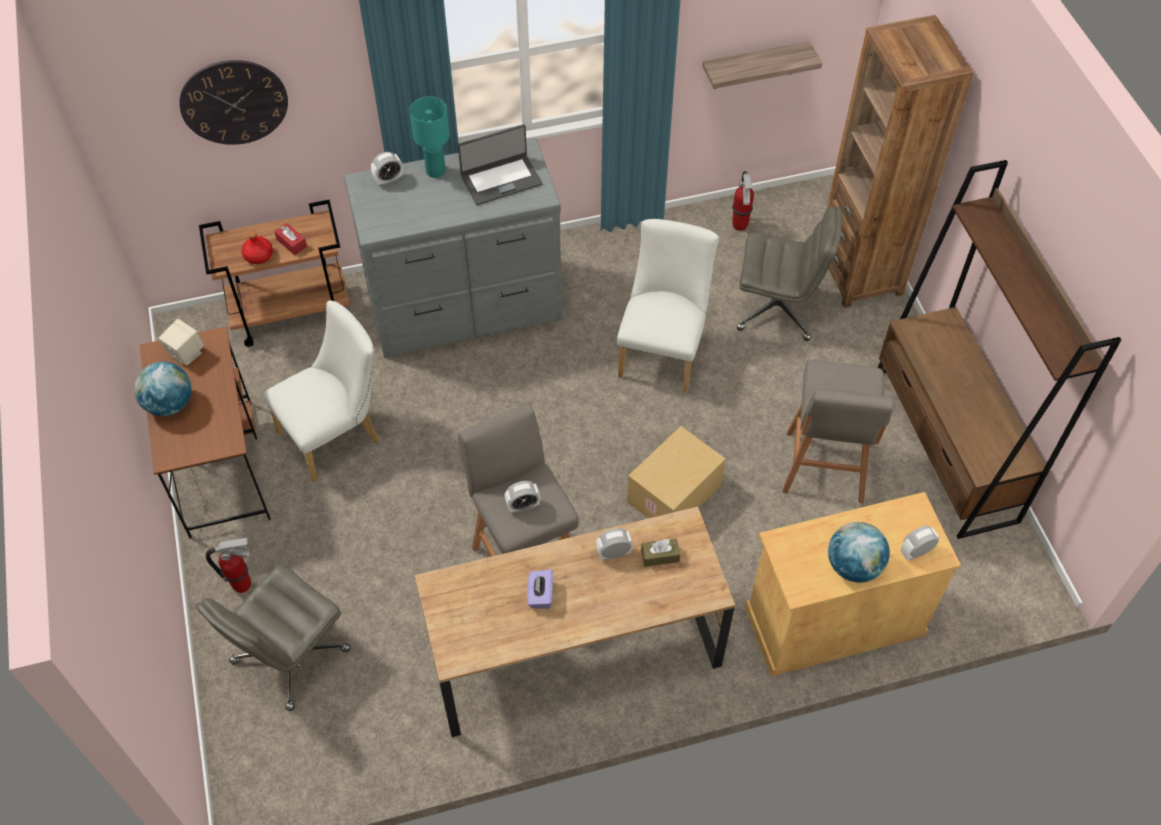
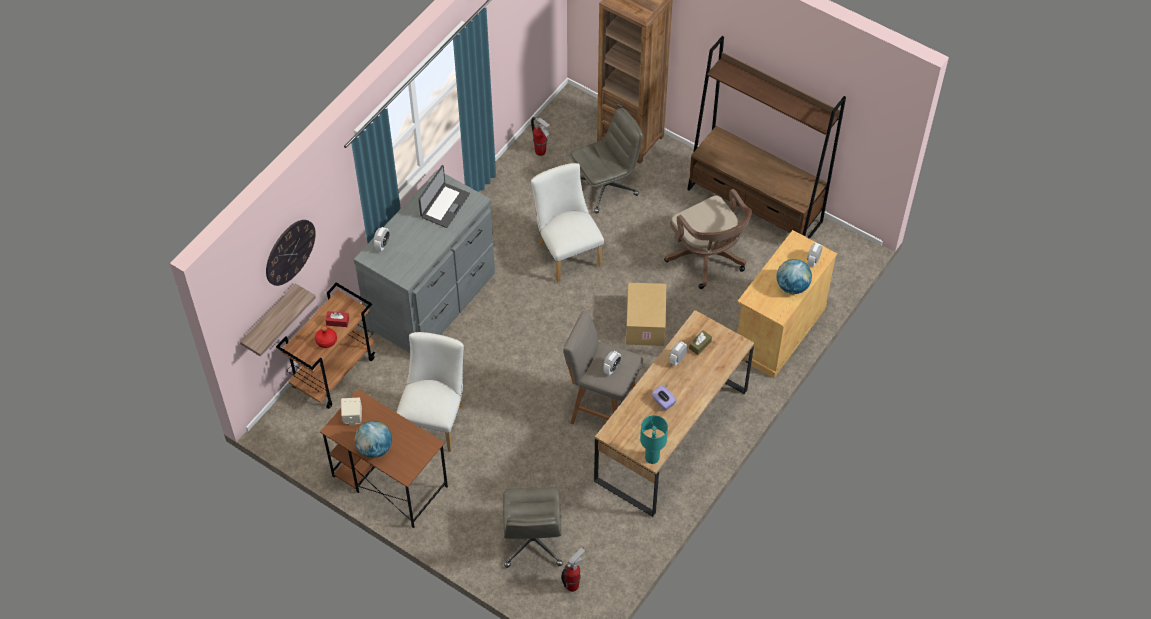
camera: 40 degrees left, 0 degrees up
(243, 585) = (469, 528): fire extinguisher -> fire extinguisher (572, 585)
(435, 171) = (403, 223): turquoise table lamp -> turquoise table lamp (651, 457)
(754, 66) = (518, 52): shelf -> shelf (269, 320)
(824, 470) = (708, 259): grey stool -> brown office chair

